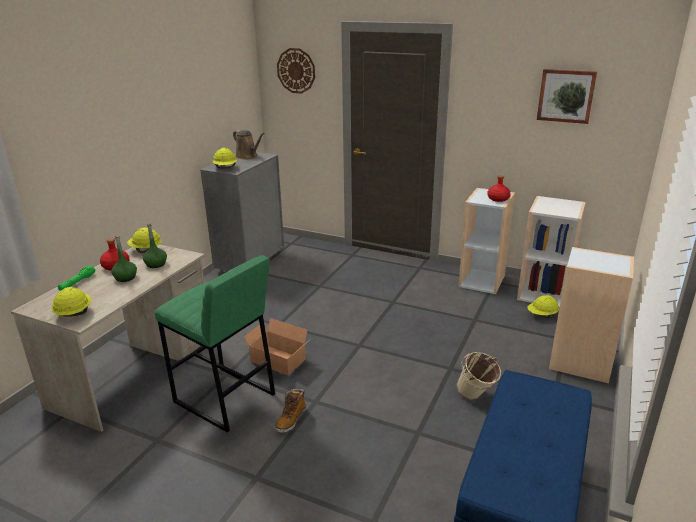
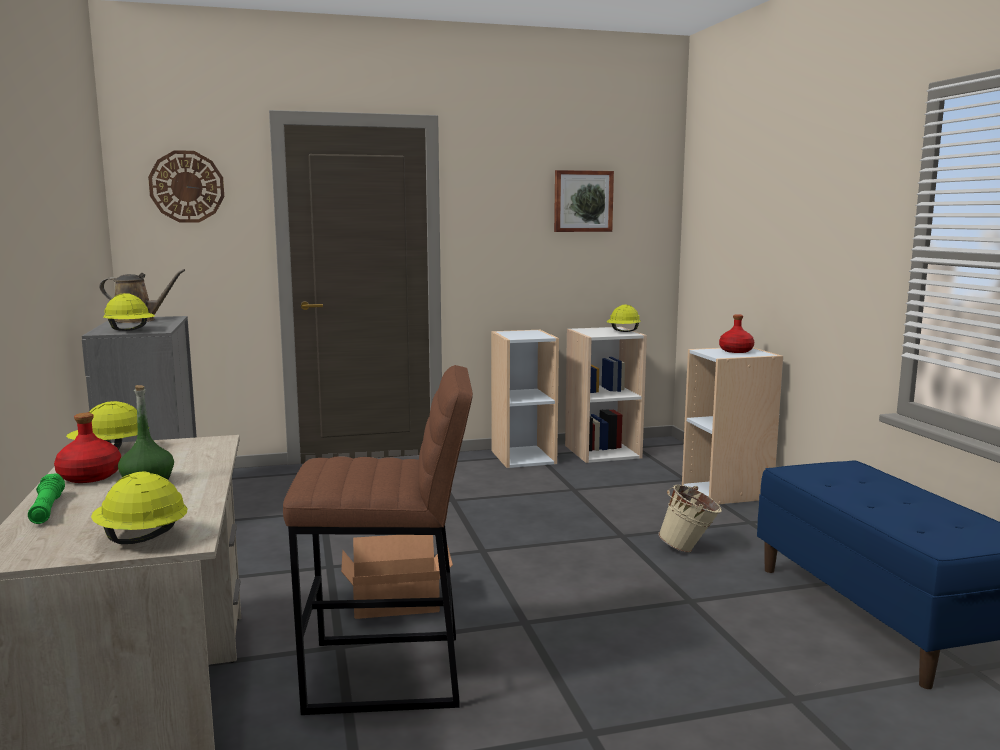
camera: 40 degrees left, 15 degrees down
(156, 264) = (174, 459): green bottle -> none
(226, 399) = (389, 673): green stool -> brown stool
(290, 419) = (525, 653): boot -> none
(498, 199) = (536, 334): red bottle -> red bottle (736, 351)
(542, 315) = (631, 468): yellow hard hat -> yellow hard hat (623, 332)

